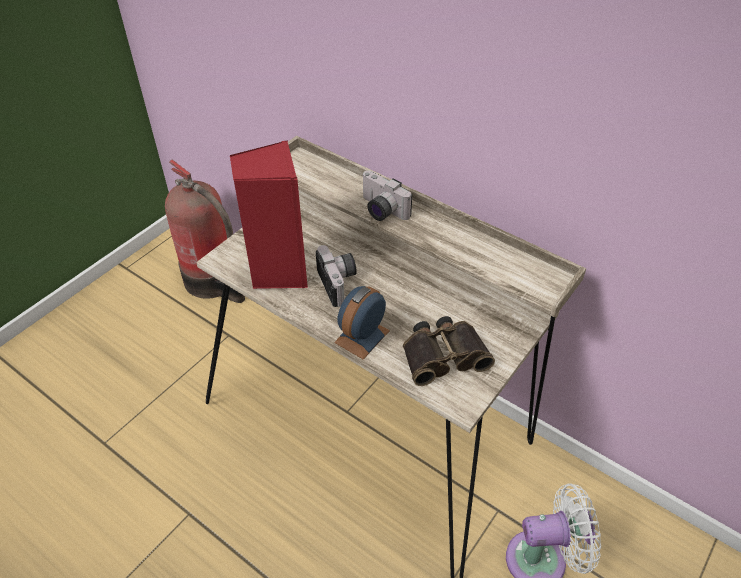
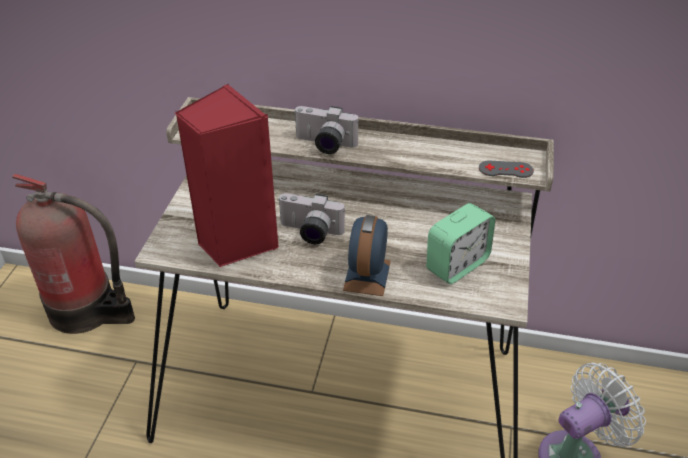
camera: 25 degrees left, 5 degrees down
(339, 283) = (309, 233): camera -> camera turned 150 degrees clockwise
(443, 354) = (457, 265): binoculars -> alarm clock
(524, 283) = (505, 169): none -> grey game controller

